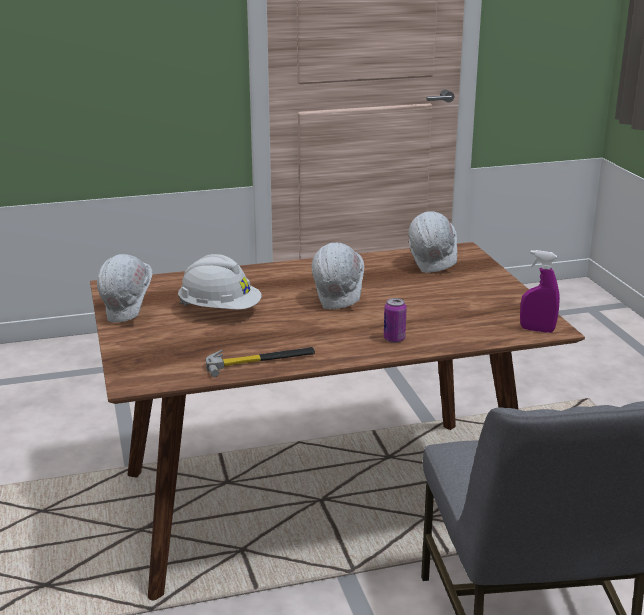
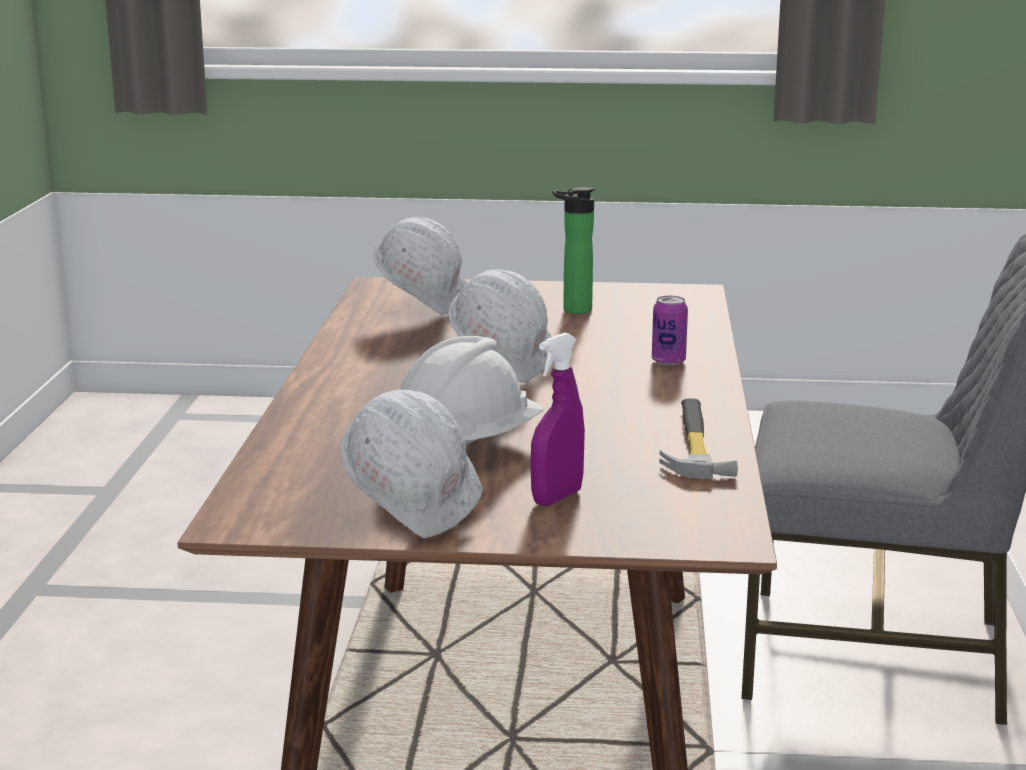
camera: 70 degrees left, 5 degrees down
(468, 301) = (572, 310): none -> bottle
(537, 330) = (691, 297): purple spray bottle -> purple spray bottle (557, 497)

